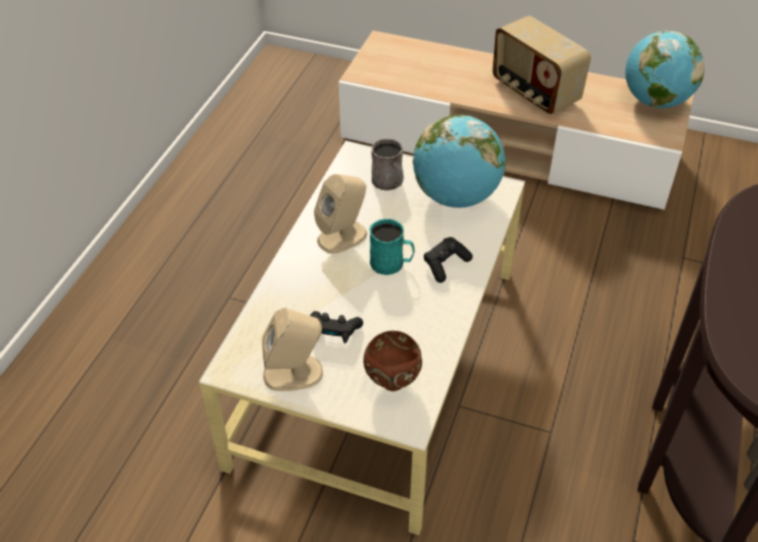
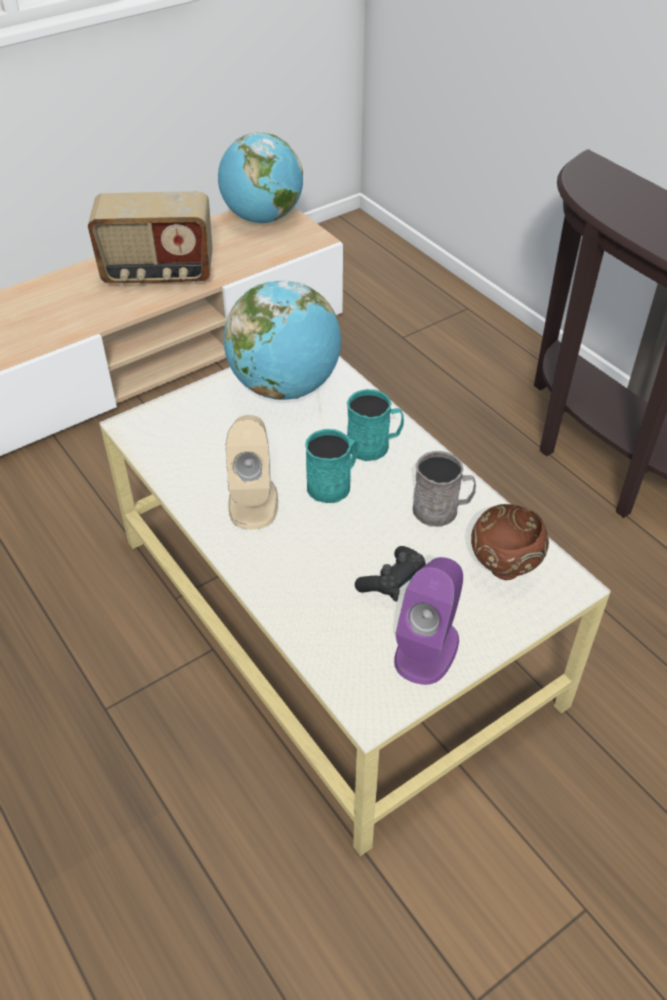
camera: 55 degrees left, 0 degrees up
(294, 373) = (427, 648): beige speaker -> purple speaker
(389, 183) = (209, 423): grey mug -> grey mug (442, 510)
(445, 265) = (374, 445): black game controller -> turquoise mug

